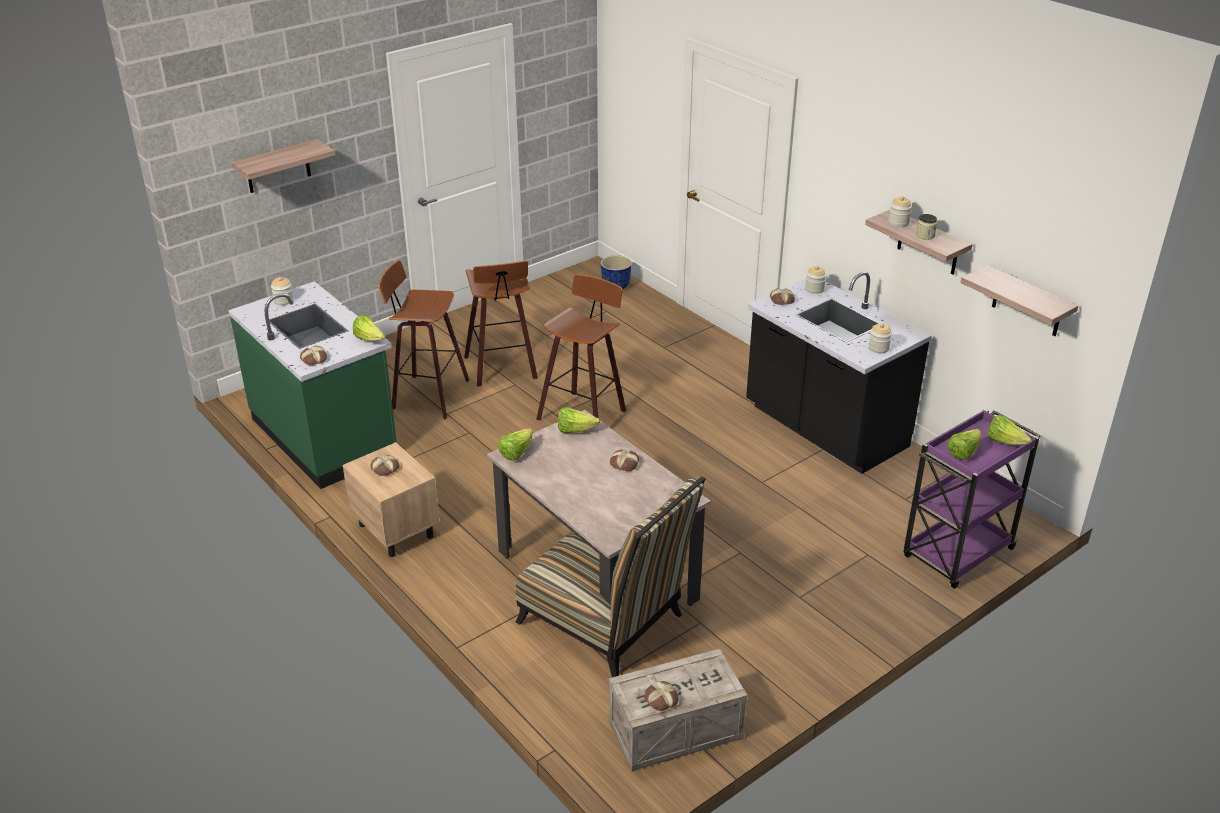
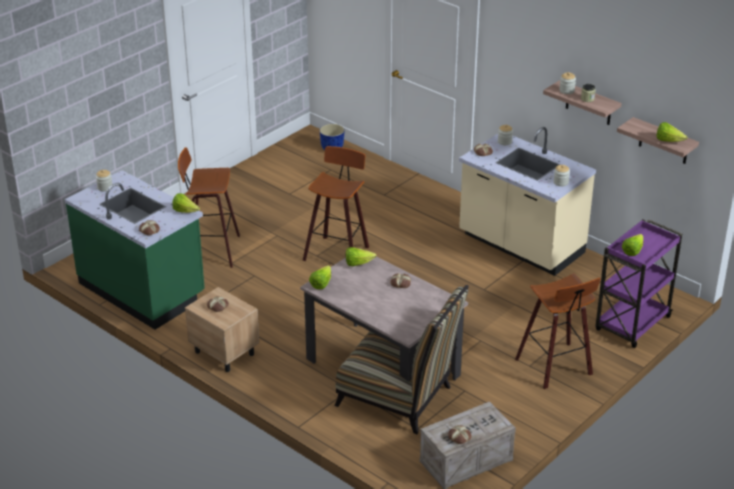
camera: 10 degrees left, 0 degrees up
(278, 167) = (87, 83): shelf -> none
(503, 368) = (263, 223): stool -> stool (556, 367)
(824, 429) = (520, 245): black counter -> beige counter
(1005, 442) = (659, 241): lettuce -> lettuce (668, 141)

